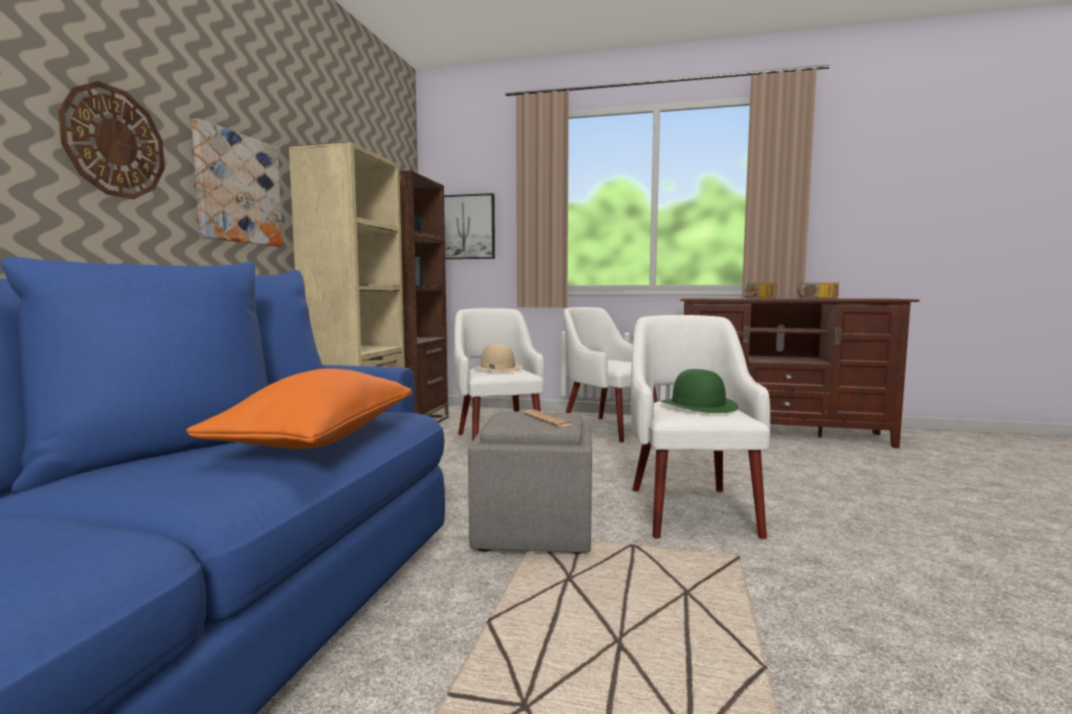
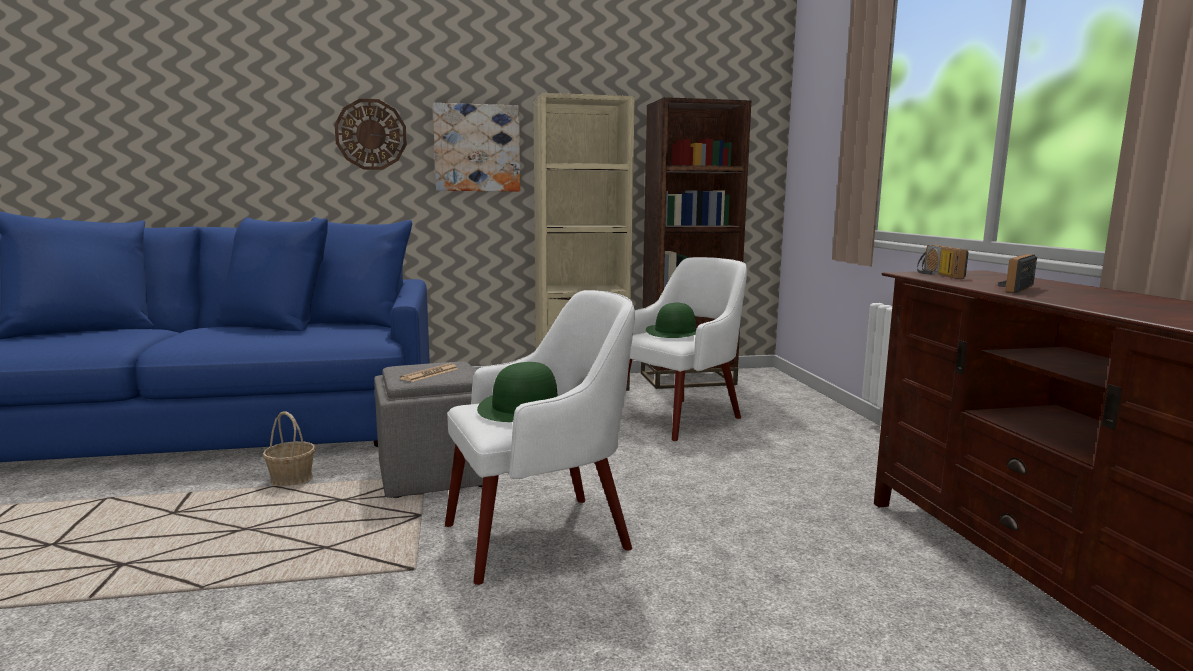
camera: 65 degrees right, 5 degrees up
(319, 440) = (282, 338): orange pillow -> none
(464, 227) = (816, 146): picture -> none
(470, 609) = (291, 479): none -> basket
(497, 368) = (675, 332): beige hat -> green hat
(607, 428) = (827, 456): white armchair -> none
(817, 298) = (1117, 306): radio -> radio (936, 275)

